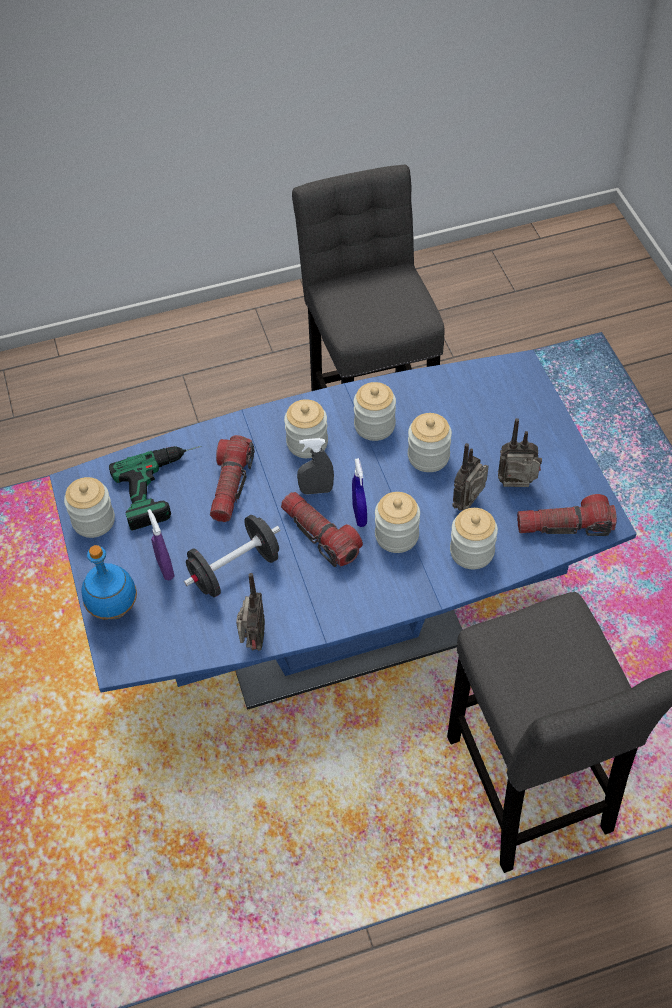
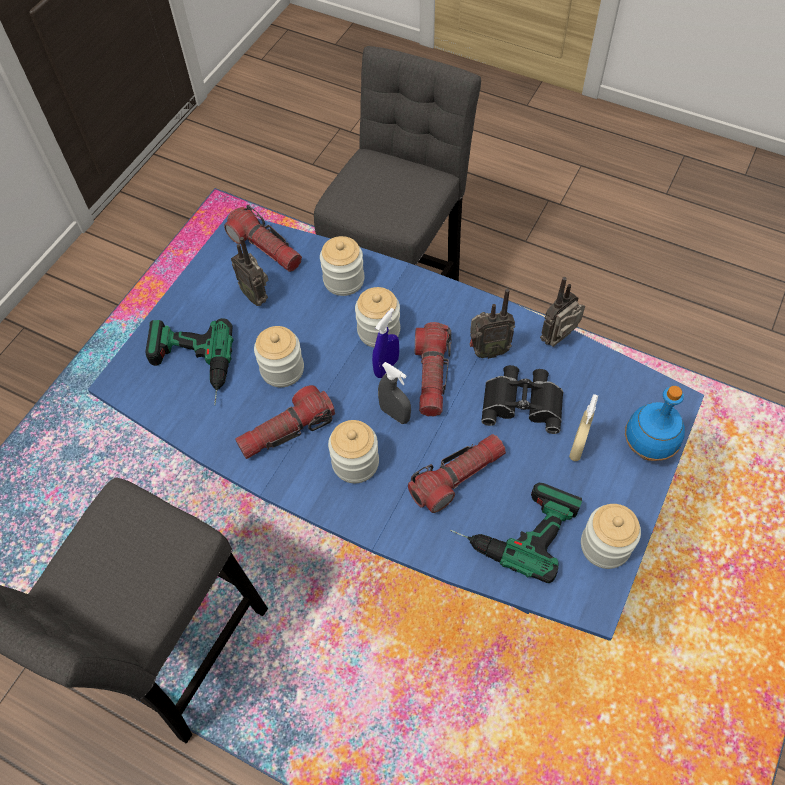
camera: 135 degrees left, 5 degrees up
(165, 568) = (577, 448): purple spray bottle -> beige spray bottle
(235, 570) = (523, 402): black dumbbell -> black binoculars
(374, 425) = (287, 431): jar -> flashlight
(469, 503) = (301, 312): radio -> radio (487, 351)
(489, 409) = (190, 368): none -> power drill

